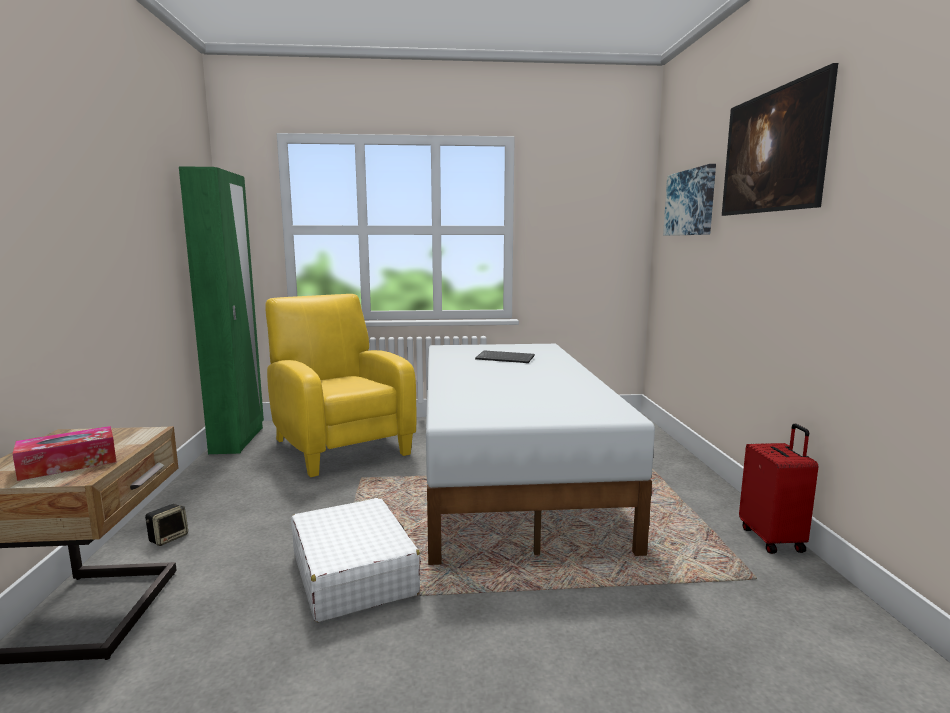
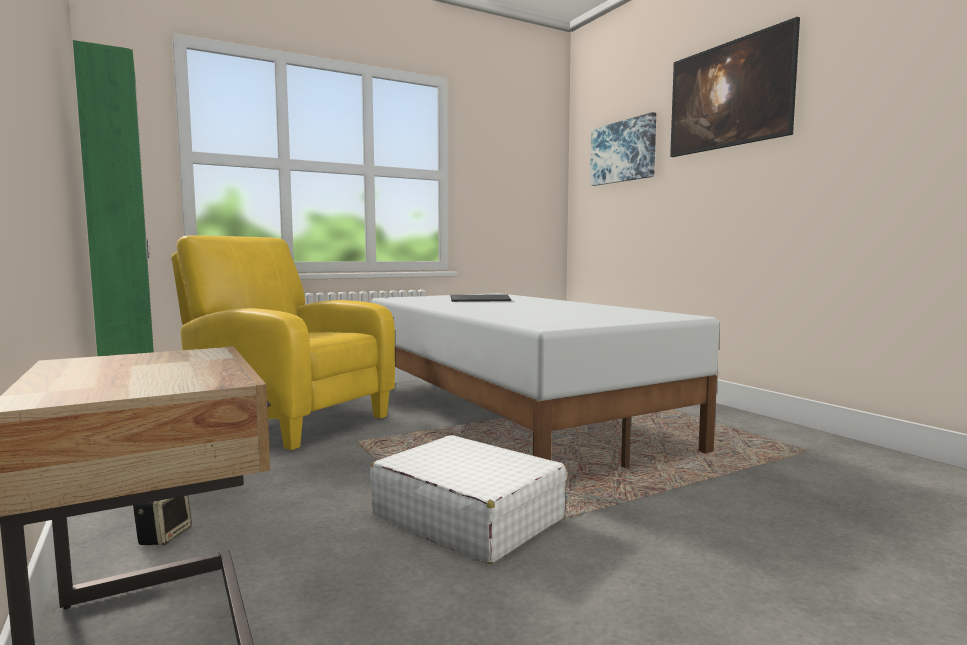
camera: 25 degrees left, 5 degrees down
(68, 464) = (169, 376): tissue box -> none
(773, 539) = (781, 427): red suitcase -> none

